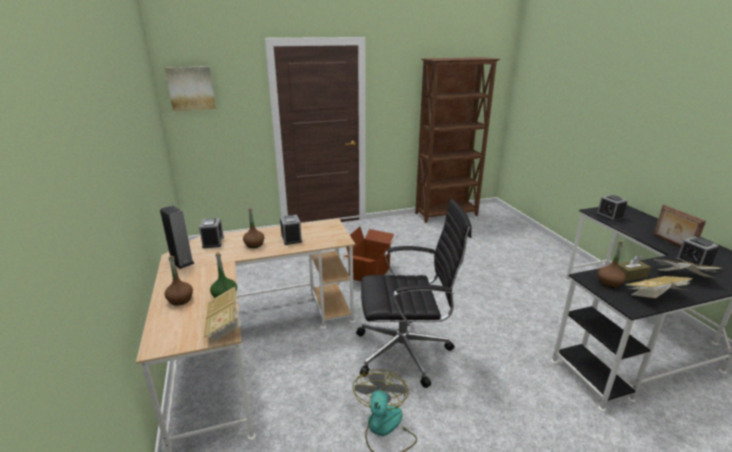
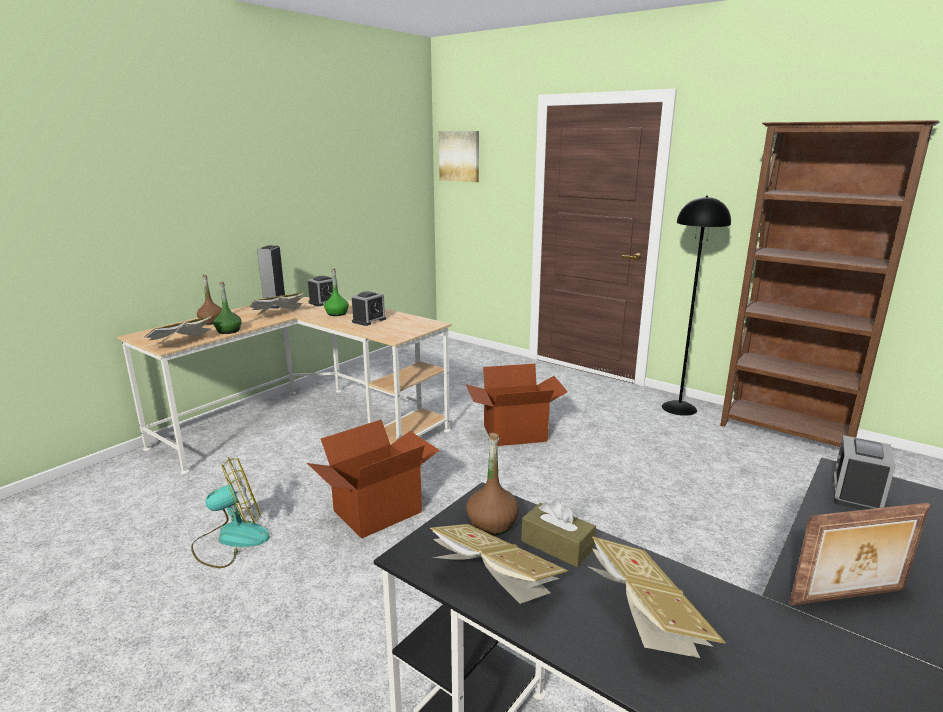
camera: 55 degrees right, 5 degrees down
(214, 266) = (279, 314): none -> book
(254, 244) = (337, 314): brown bottle -> green bottle
(398, 222) = (678, 408): none -> black floor lamp
(406, 351) = (377, 511): black office chair -> cardboard box
(672, 243) = (849, 598): picture frame -> picture frame turned 135 degrees counterclockwise
(693, 263) = (762, 639): alarm clock -> none

